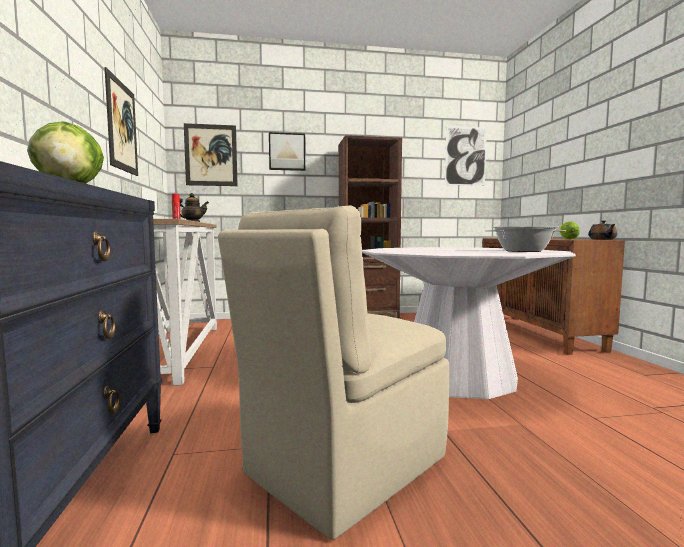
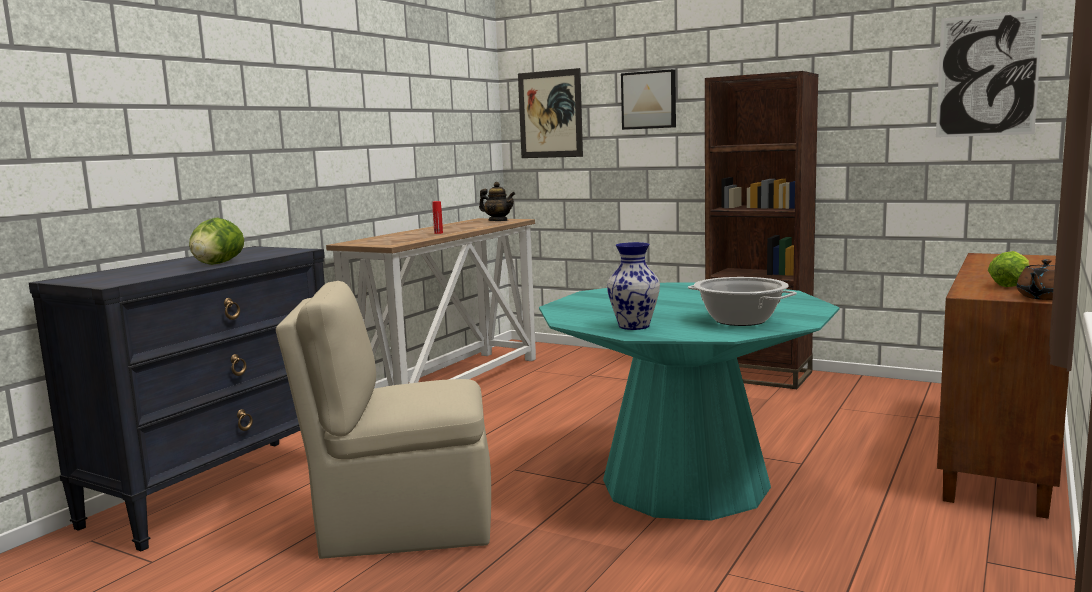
camera: 40 degrees right, 5 degrees up
(122, 126) = (394, 124): picture -> none
(457, 375) = (685, 483): white dining table -> turquoise dining table
(491, 253) = (634, 326): none -> vase

